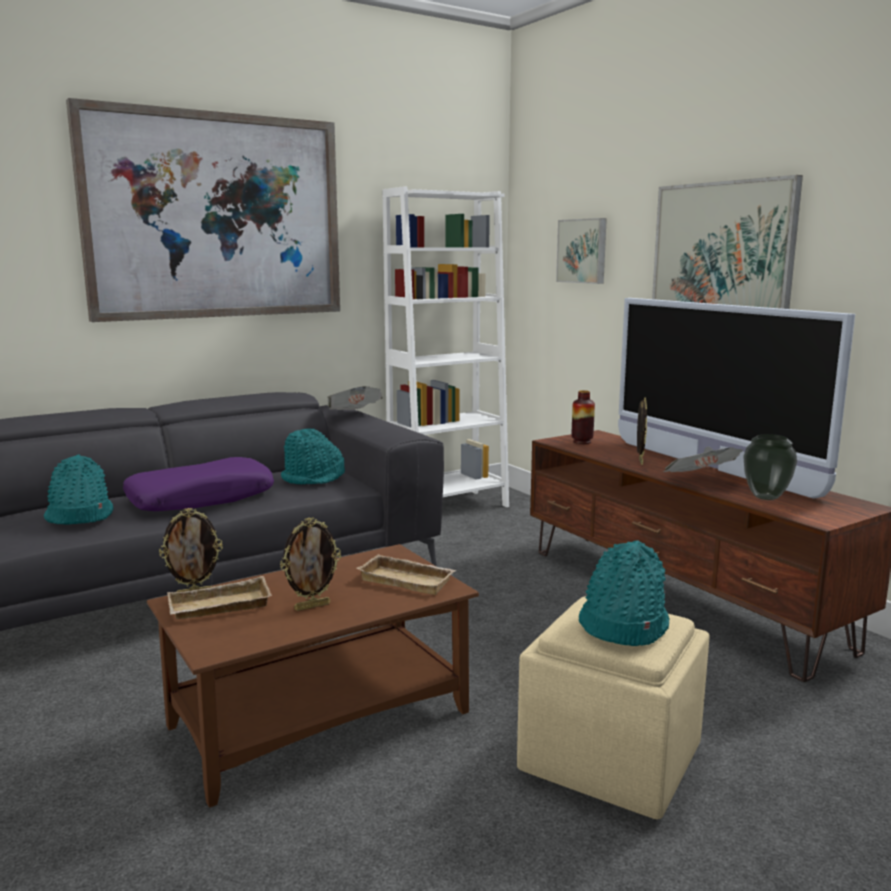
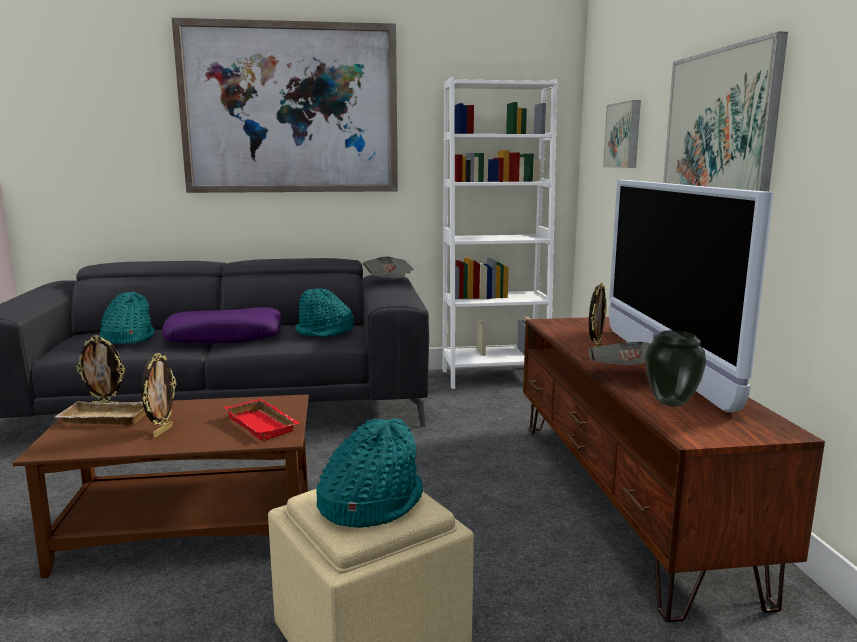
camera: 25 degrees right, 0 degrees up
(312, 606) = (162, 432): picture frame -> picture frame turned 75 degrees counterclockwise
(408, 580) = (264, 425): beige tray -> red tray
(582, 442) = (570, 325): vase -> none

